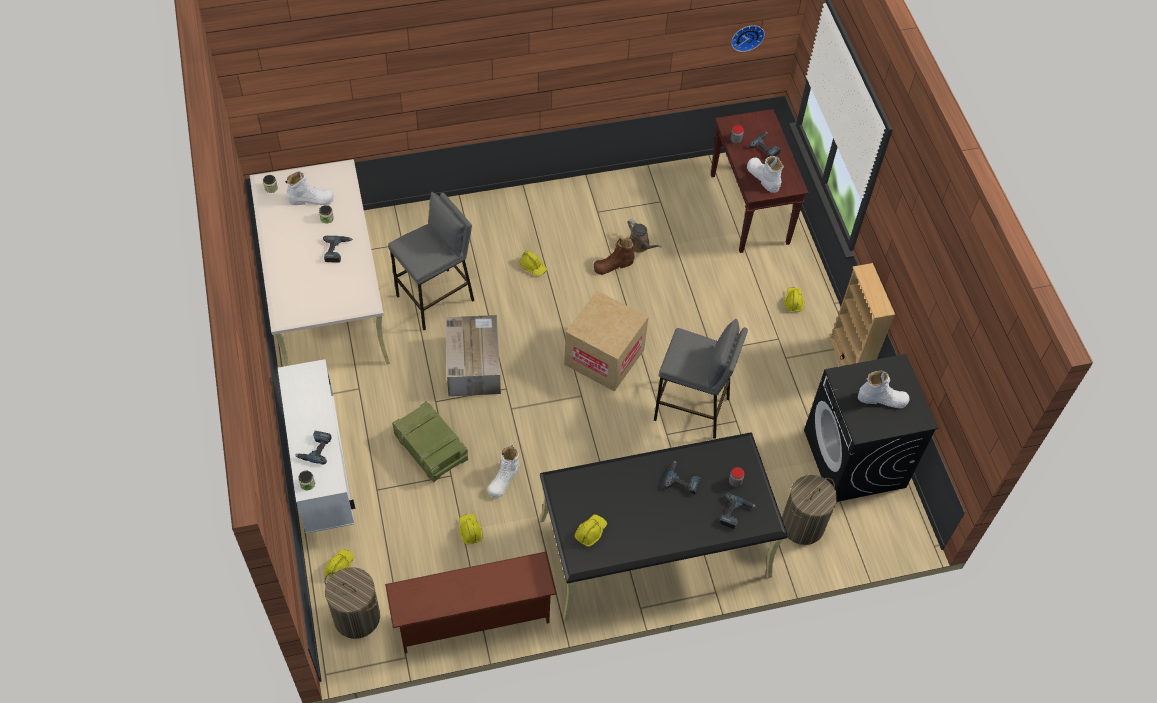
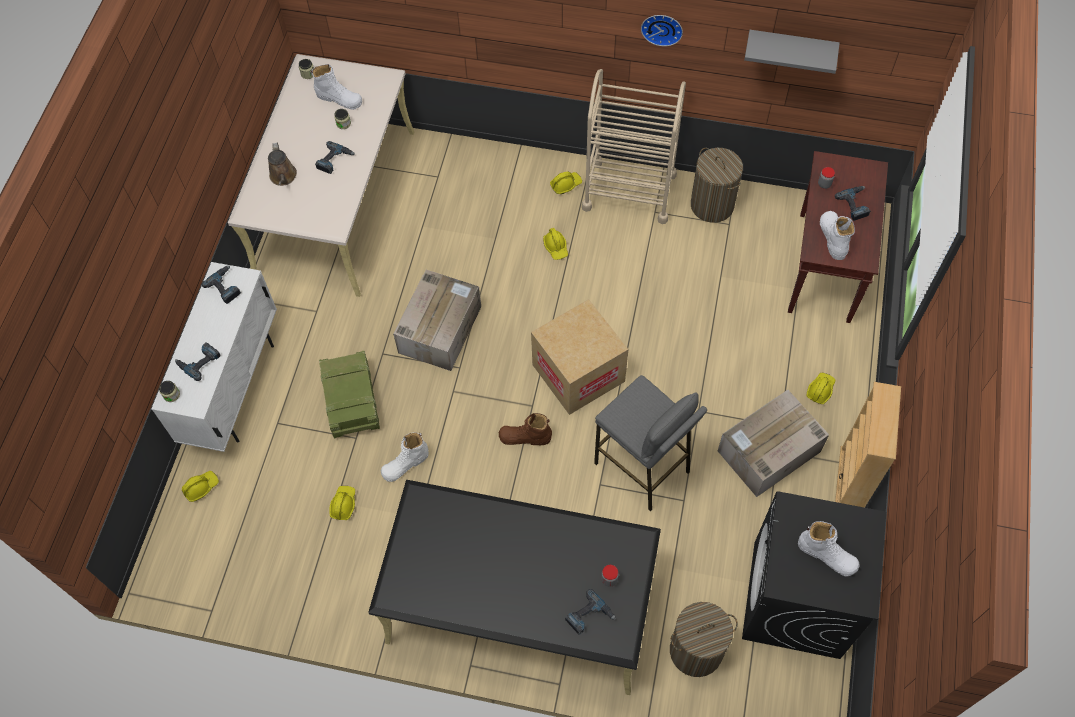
camera: 30 degrees right, 5 degrees up
(357, 617) = (189, 547): laundry basket -> laundry basket (712, 205)
(436, 299) = (440, 246): grey stool -> none
(473, 619) = (296, 600): brown shoe rack -> none
(568, 202) = (629, 191): none -> beige cart
(590, 532) = (421, 568): yellow hard hat -> yellow hard hat (565, 184)
(613, 265) = (641, 276): brown boot -> brown boot (525, 437)
(640, 245) = (681, 264): brown watering can -> brown watering can (283, 177)
(681, 40) = (791, 47): none -> grey shelf
(682, 480) = (551, 552): power drill -> power drill (225, 286)
(747, 36) = (874, 66): wall clock -> wall clock (662, 28)
(779, 361) = (768, 452): none -> cardboard box

